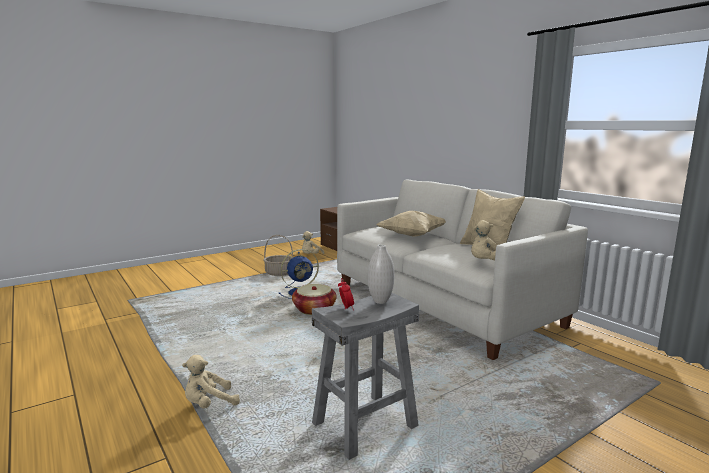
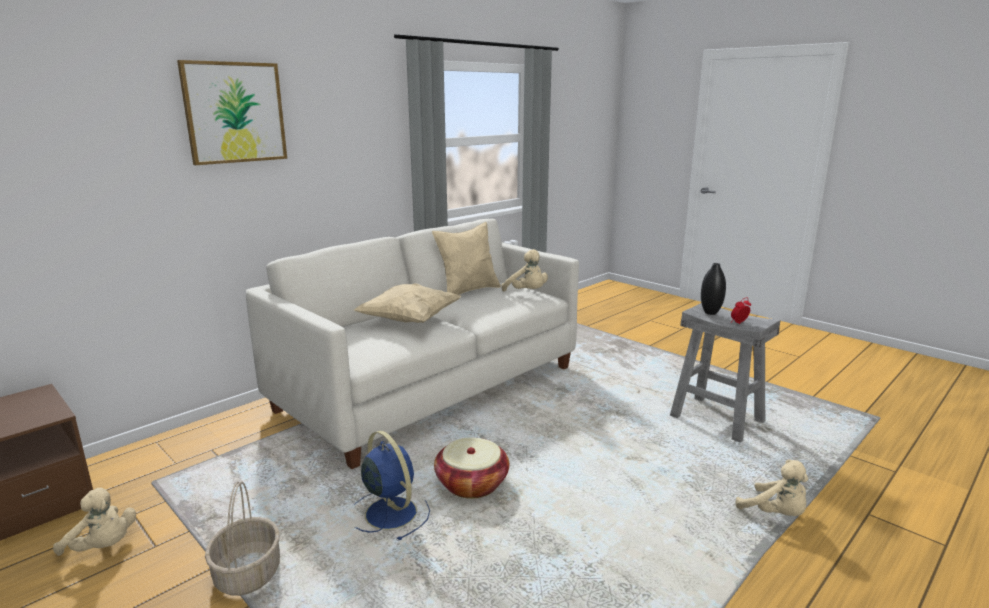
camera: 100 degrees left, 5 degrees up
(380, 301) = (710, 313): white vase -> black vase
(439, 99) = (234, 112): none -> picture

